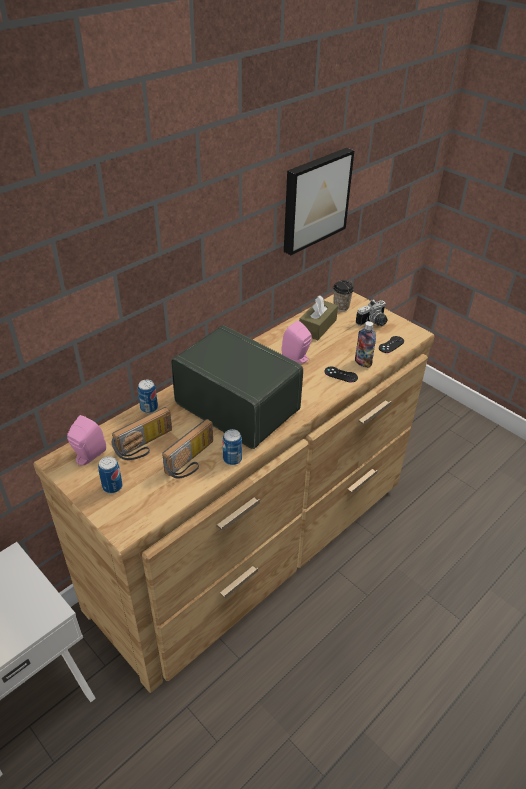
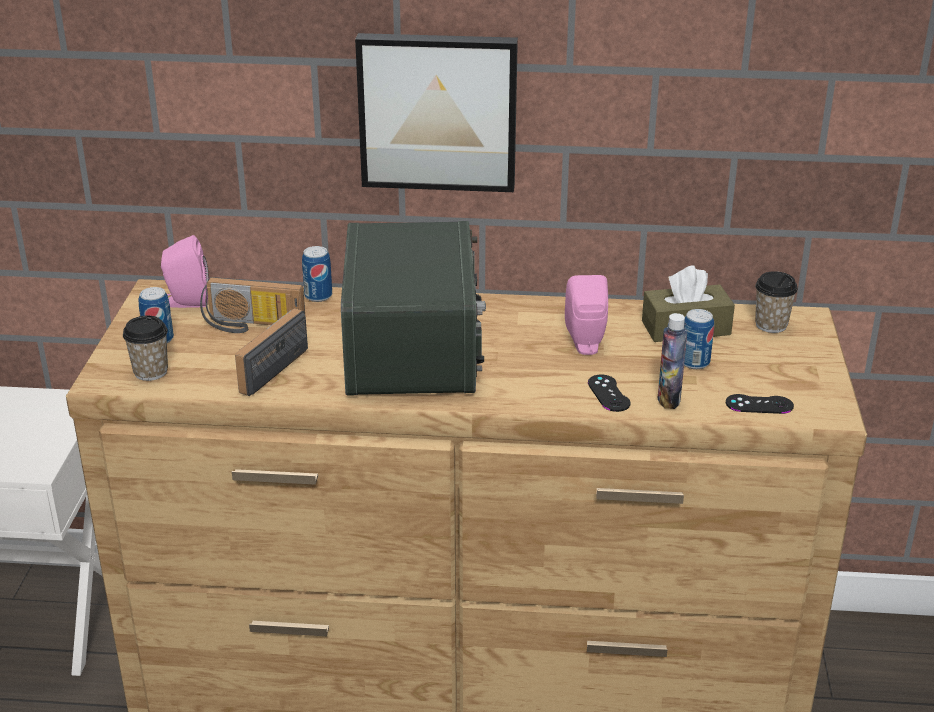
camera: 50 degrees right, 10 degrees down
(142, 506) = (151, 372): none -> cup
(192, 461) = (267, 366): radio -> radio turned 120 degrees clockwise
(232, 459) = (309, 391): can -> can (694, 362)
(314, 200) = (752, 94): picture -> picture (438, 110)
(373, 323) = (784, 367): camera -> none

